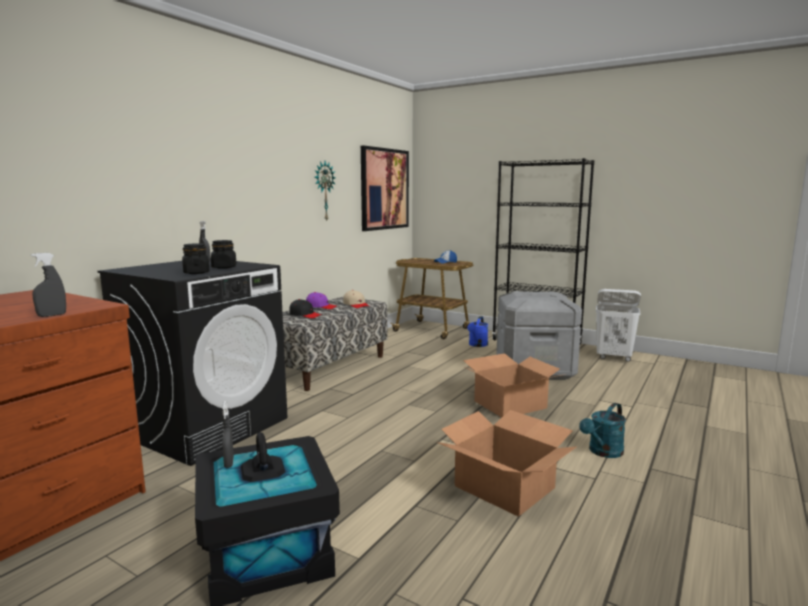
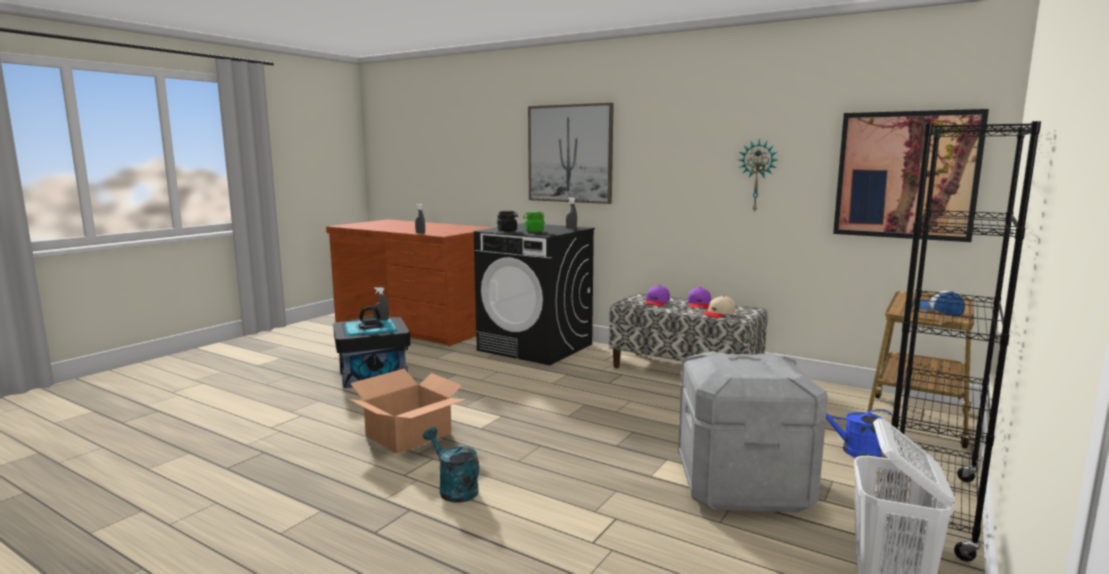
camera: 90 degrees right, 0 degrees up
(155, 164) = (570, 153): none -> picture
(224, 267) = (534, 231): black jar -> green jar
(305, 315) = (657, 302): black cap -> purple cap
(509, 404) = (590, 452): cardboard box -> none

